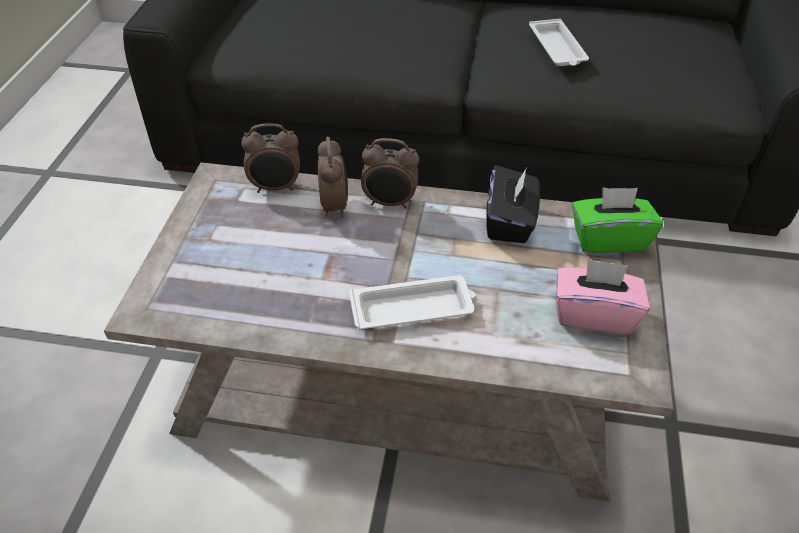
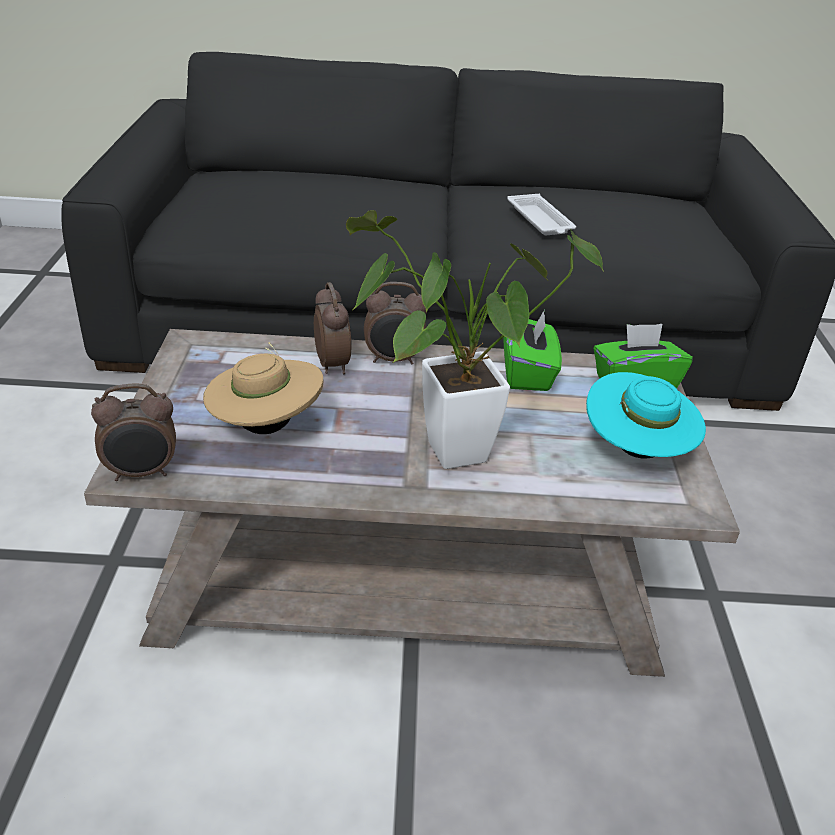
camera: 10 degrees left, 10 degrees down
(264, 270) = (265, 426): none -> beige hat
(276, 188) = (262, 350): alarm clock -> alarm clock (142, 473)
(413, 308) = (442, 454): white tray -> potted plant
(510, 222) = (527, 373): black tissue box -> green tissue box
(593, 314) = (636, 451): pink tissue box -> turquoise hat

